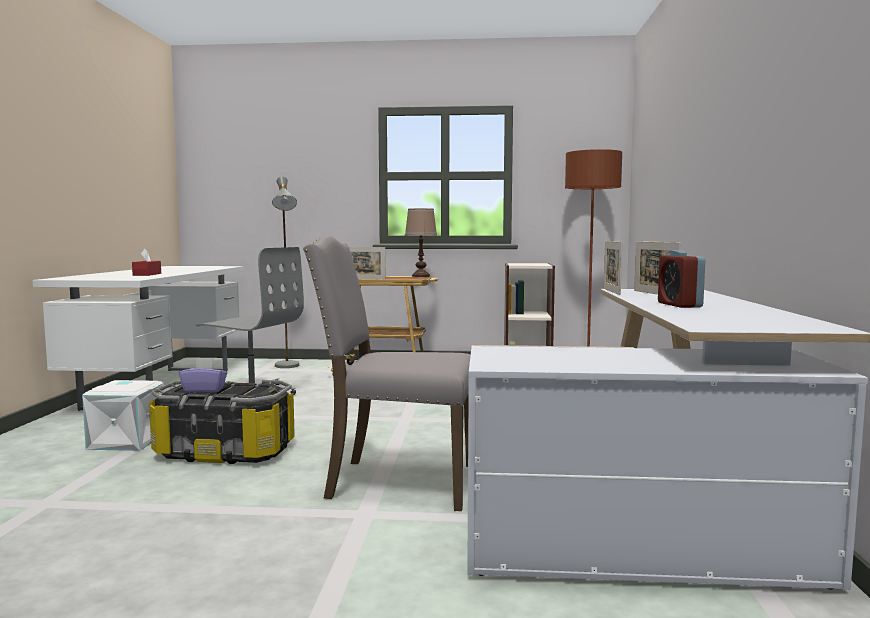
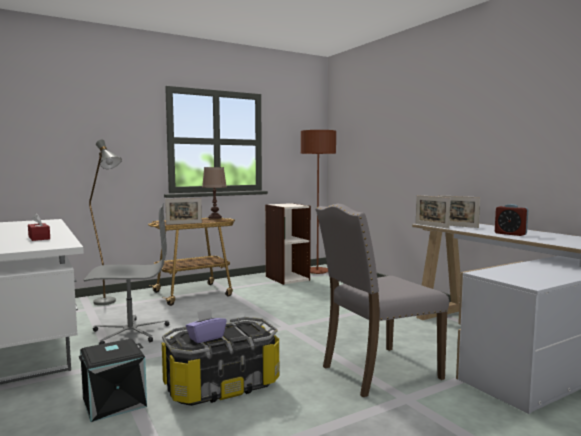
camera: 35 degrees left, 0 degrees up
(126, 441) = (114, 403): white storage box -> black storage box

